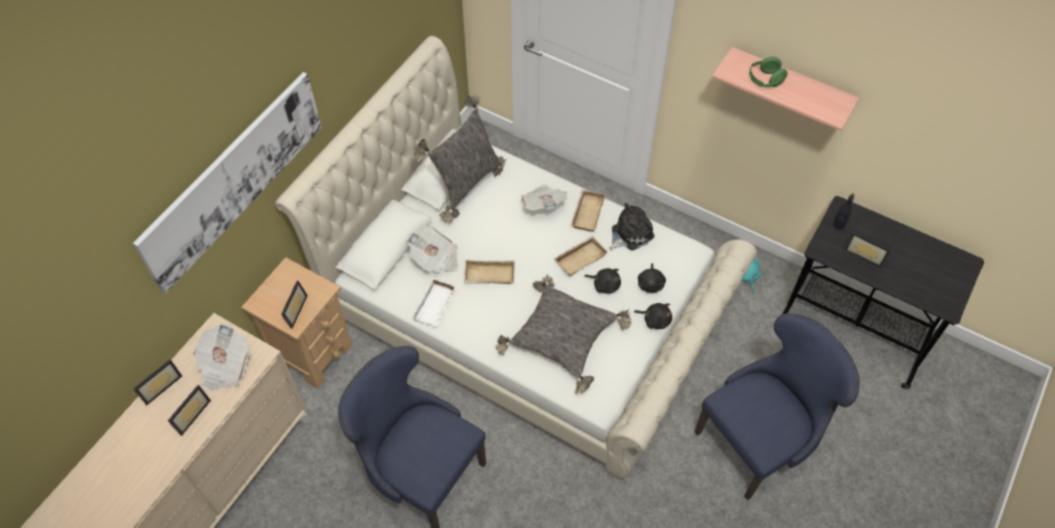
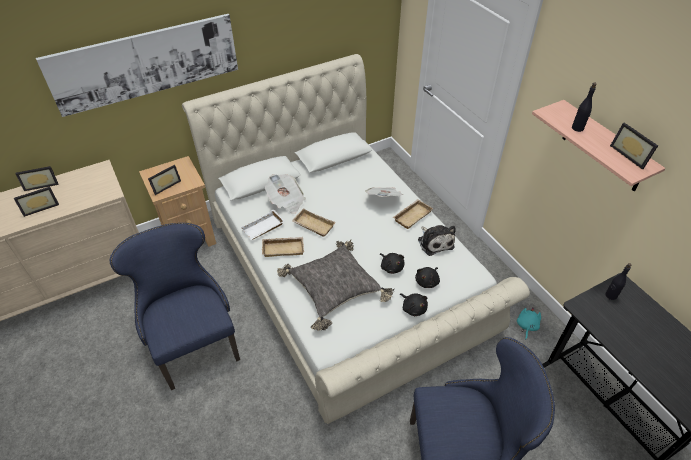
camera: 30 degrees right, 10 degrees down
(224, 366) = (85, 190): newspaper -> none
(464, 188) = (338, 169): pillow -> none
(580, 257) = (385, 241): beige tray -> beige tray (283, 248)
(630, 234) = (435, 242): plush toy -> plush toy turned 75 degrees clockwise
(765, 80) = (577, 128): green headphones -> black bottle
(865, 254) = (624, 328): picture frame -> picture frame (631, 155)

